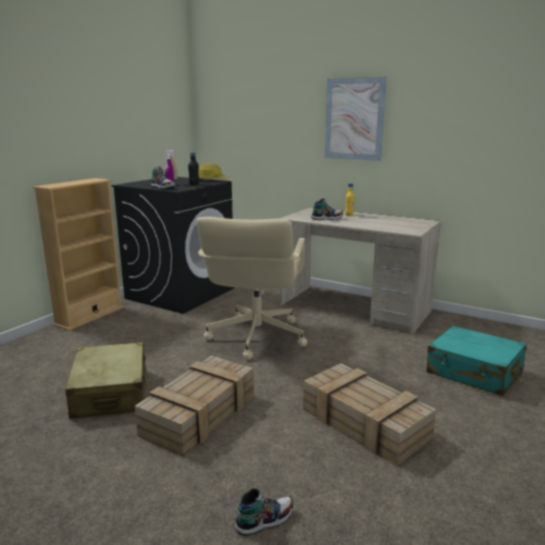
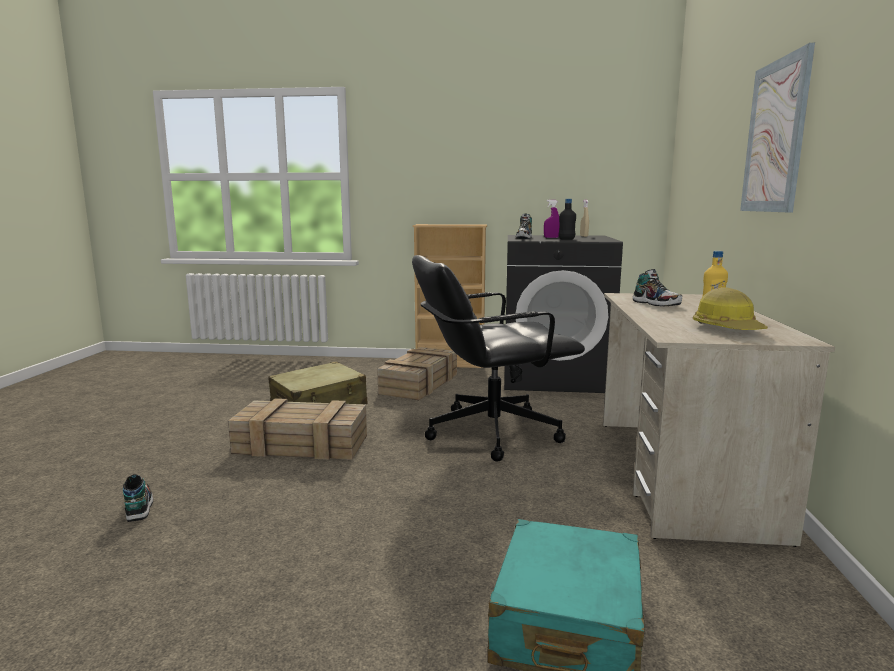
camera: 65 degrees right, 5 degrees down
(212, 180) = (609, 239): hard hat -> hard hat (727, 329)
(255, 337) = (491, 432): beige office chair -> black office chair
(265, 520) = (138, 508): shoe -> shoe turned 150 degrees counterclockwise
(366, 424) = (325, 535): crate -> crate (419, 384)

